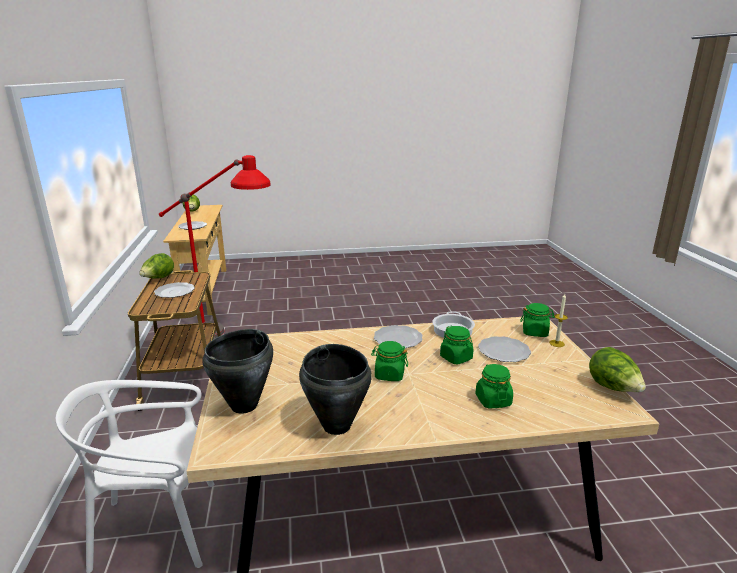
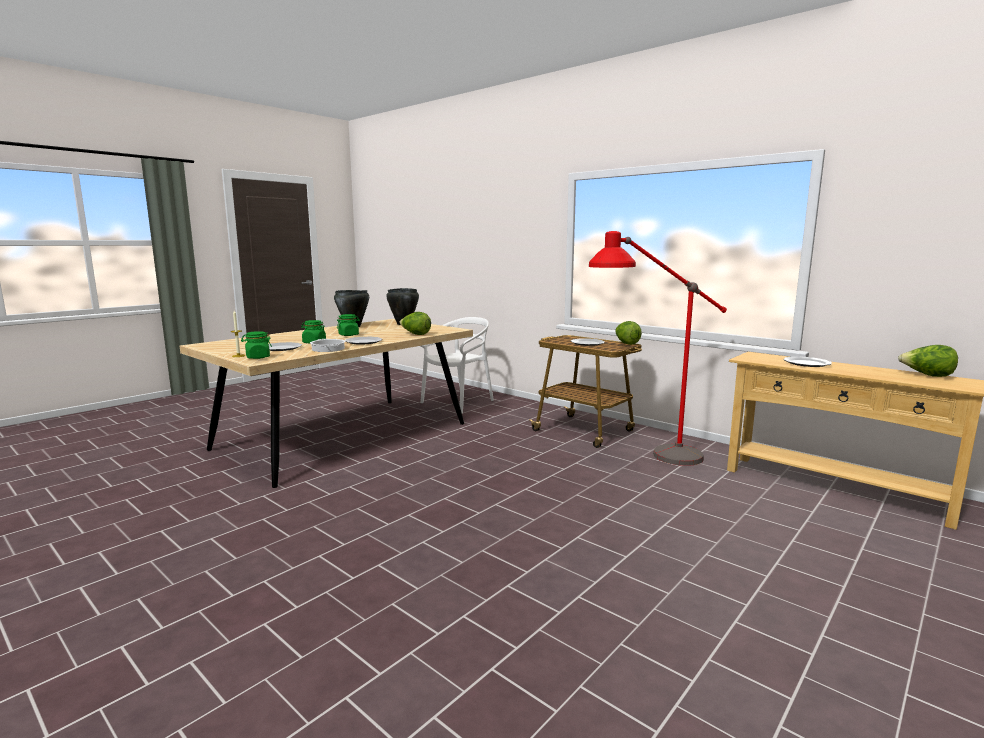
camera: 140 degrees right, 10 degrees down
(493, 400) = (281, 338): green jar -> none
(613, 388) = (201, 348): lettuce -> lettuce (415, 334)

